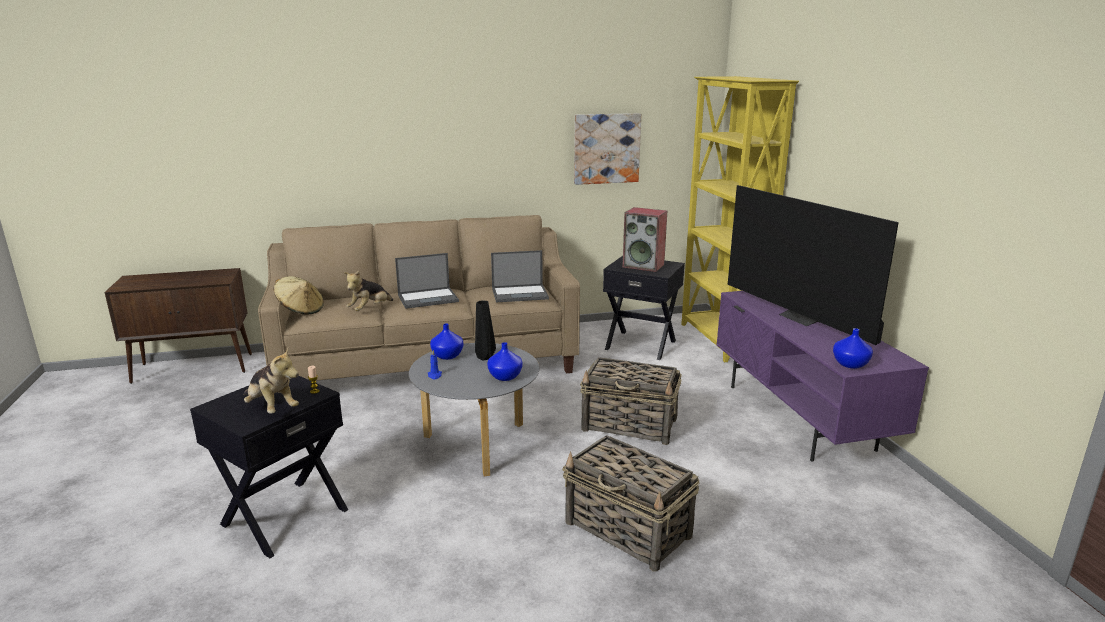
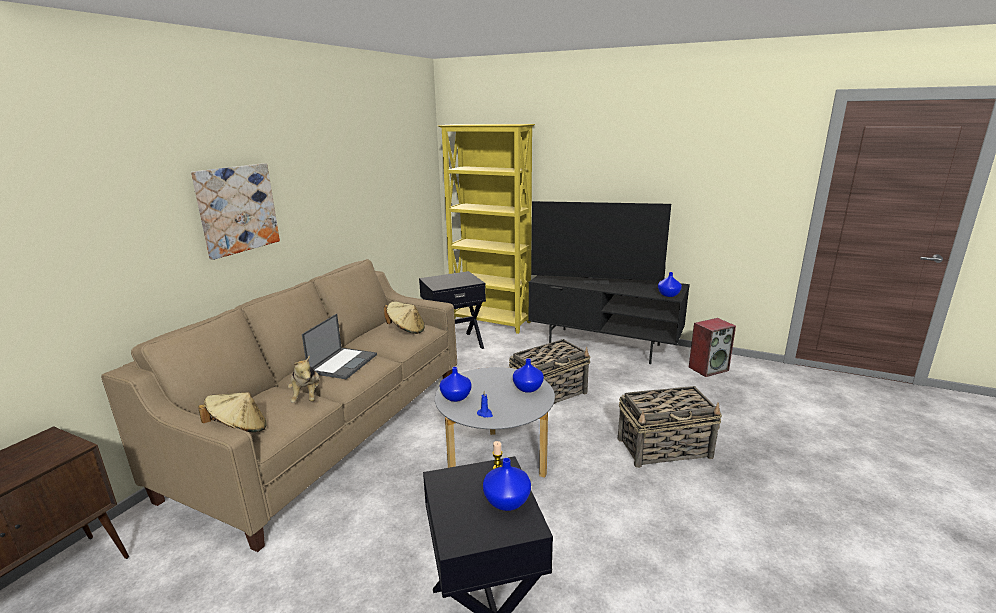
camera: 50 degrees left, 0 degrees up
(272, 408) = (506, 501): plush toy -> blue vase
(484, 358) = (483, 385): black vase -> none
(520, 294) = (406, 330): laptop -> beige hat
(606, 148) = (383, 191): picture -> picture (237, 209)
(644, 266) = (452, 280): speaker -> speaker (708, 368)
(799, 417) = (605, 345): purple tv stand -> black tv stand

